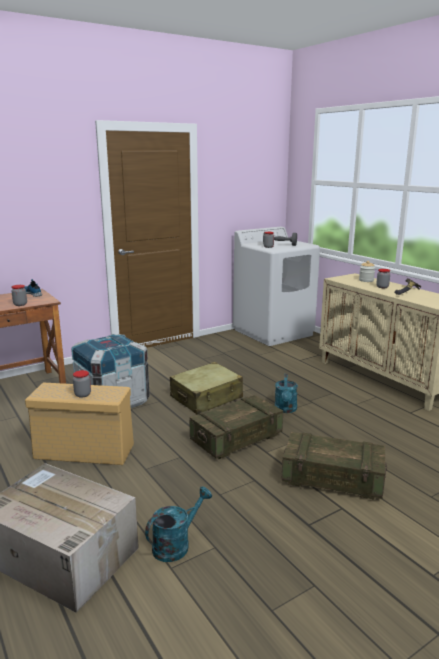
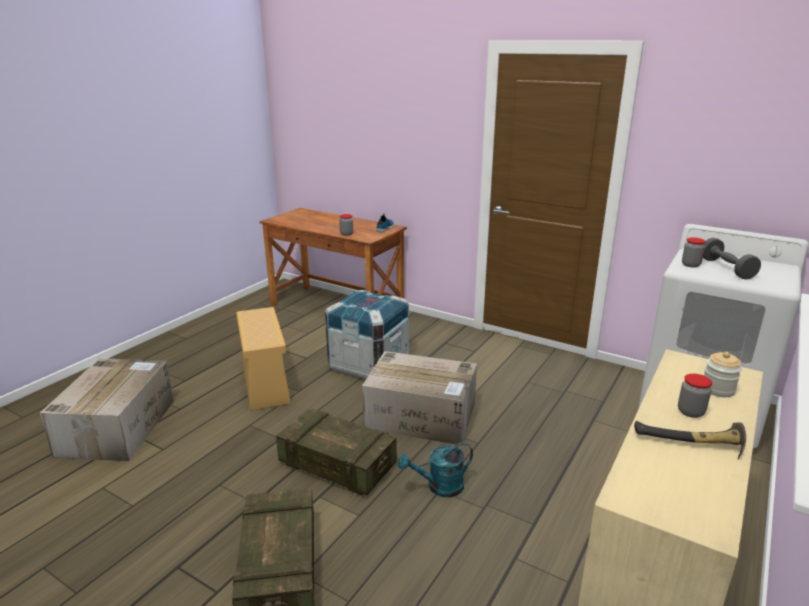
camera: 65 degrees right, 5 degrees up
(82, 394) = (255, 329): jar -> none
(176, 544) = (135, 480): turquoise watering can -> none
(206, 397) = (422, 416): beige suitcase -> cardboard box

